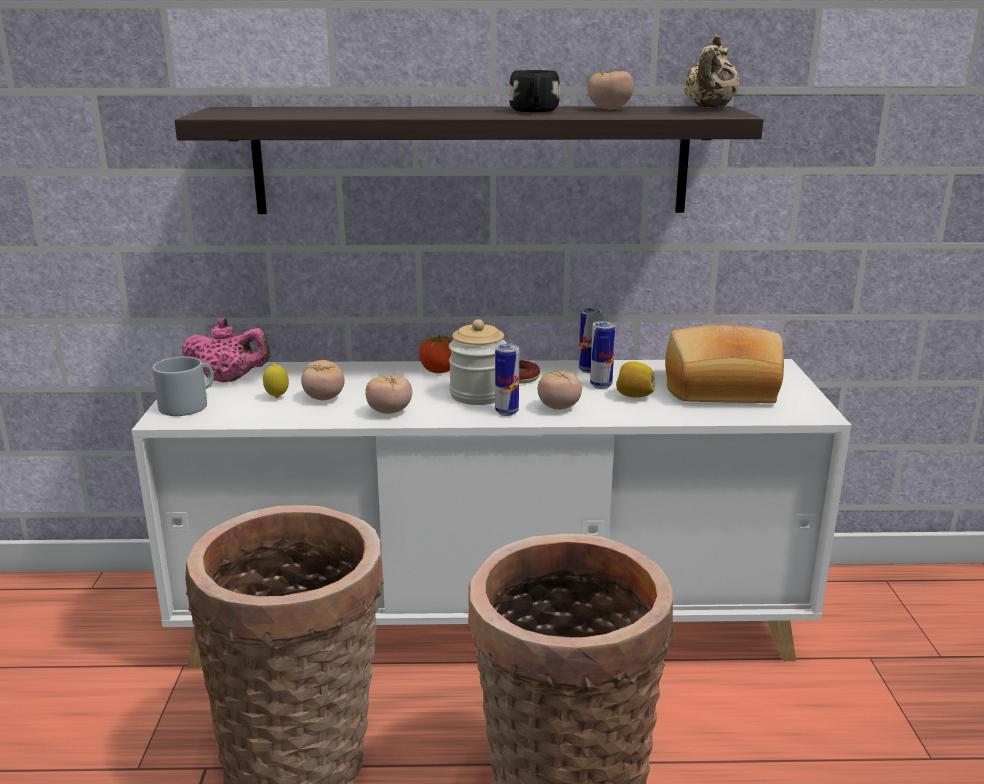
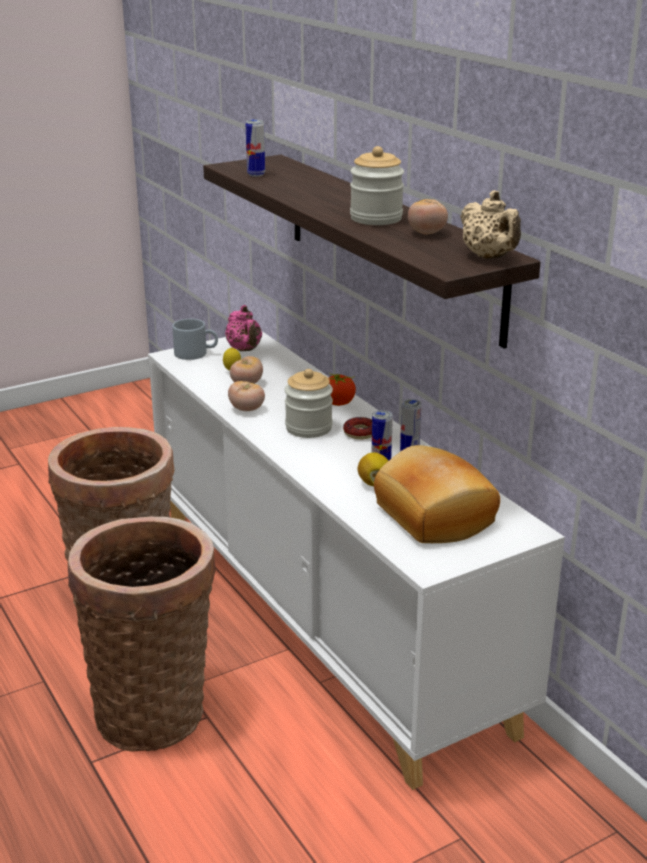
camera: 60 degrees right, 5 degrees up
(506, 412) = (287, 445): can -> can (256, 174)
(534, 111) = (376, 218): black mug -> jar
(559, 407) = (317, 461): tomato -> none
(709, 108) = (489, 257): beige teapot -> beige teapot turned 105 degrees counterclockwise

